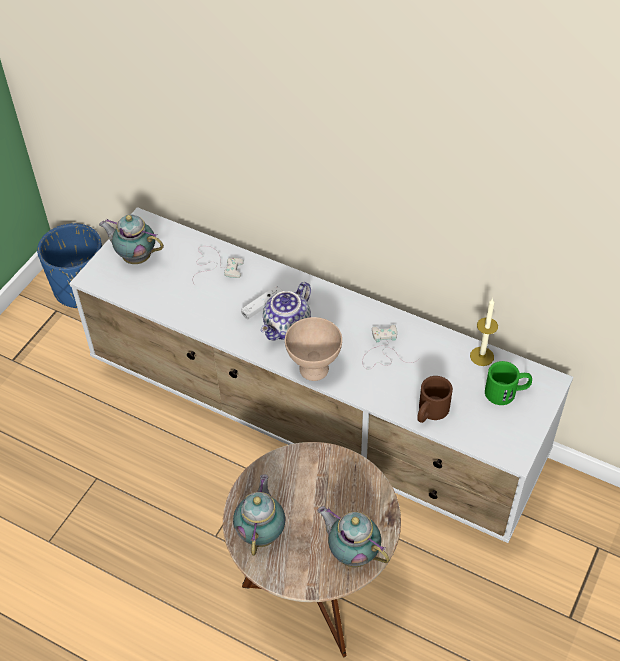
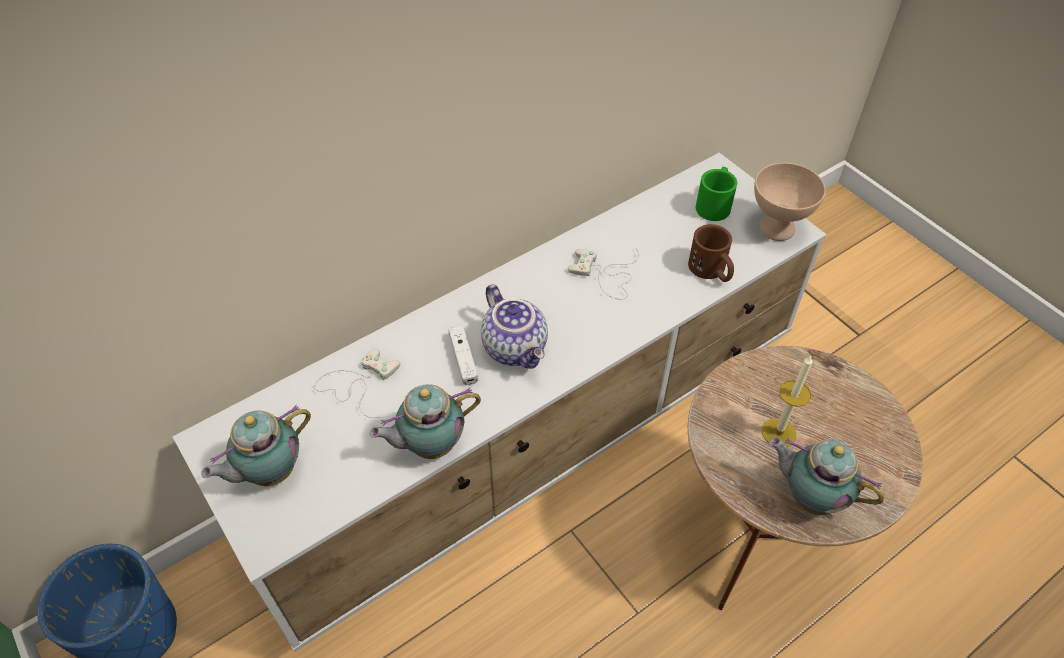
camera: 65 degrees left, 0 degrees up
(314, 370) = (596, 347): beige bowl -> beige bowl (778, 228)
(352, 552) = (867, 416): teapot -> teapot (429, 445)
(482, 356) = (658, 202): candle -> candle (778, 432)

